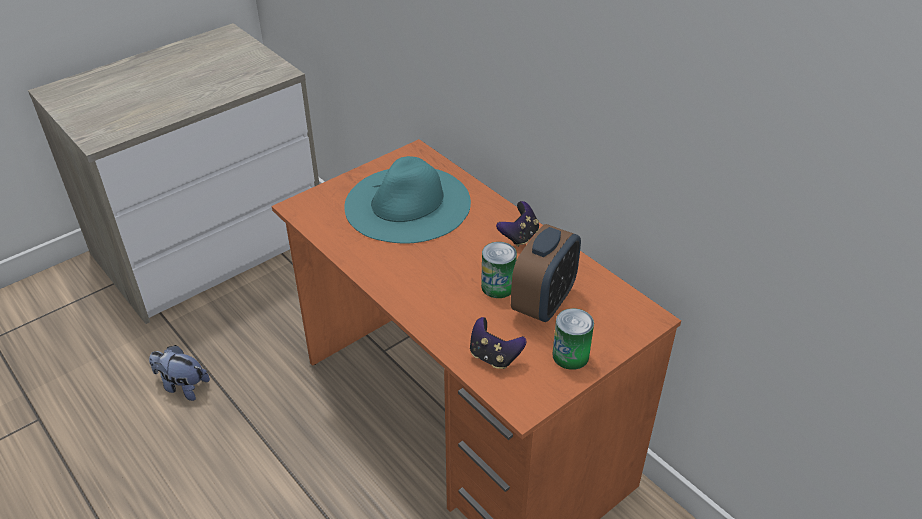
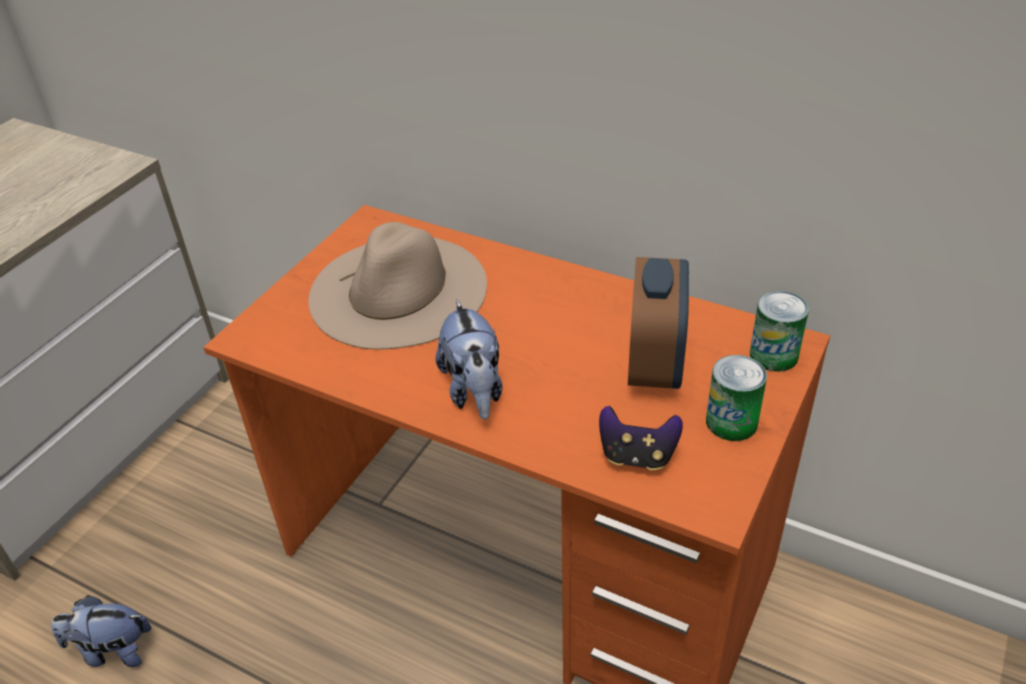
camera: 20 degrees left, 0 degrees up
(407, 204) = (398, 290): turquoise hat -> beige hat
(416, 283) = (474, 391): none -> plush toy
(498, 286) = (583, 362): can -> can (773, 355)
(519, 236) = (570, 291): game controller -> none

